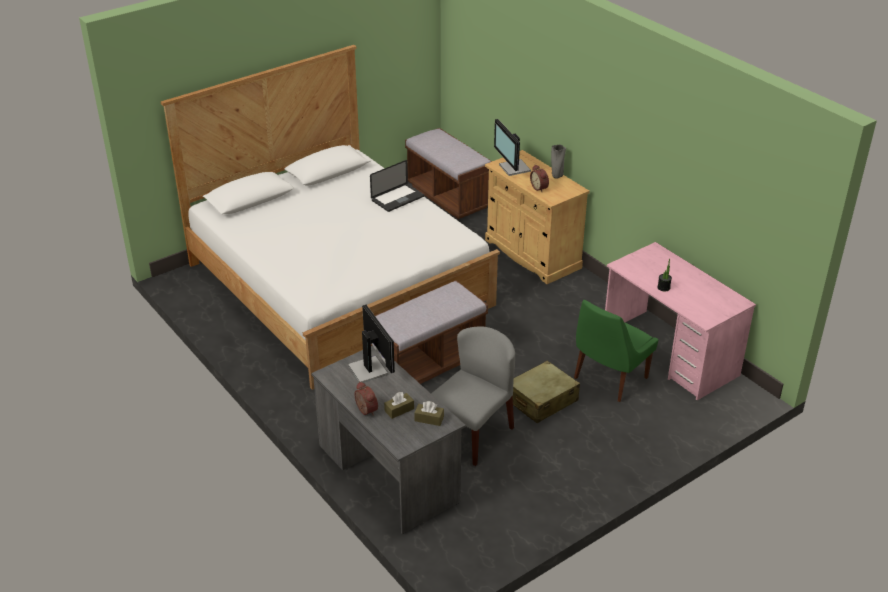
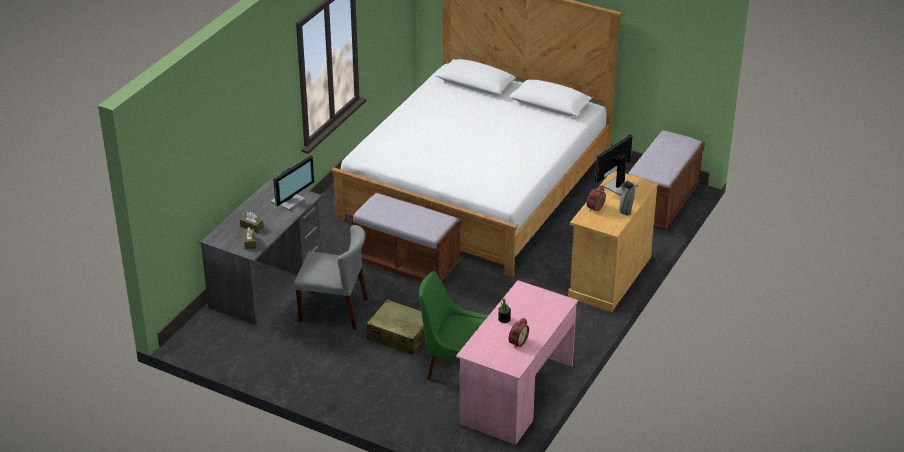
camera: 65 degrees right, 0 degrees up
(365, 410) = (242, 213): alarm clock -> alarm clock (517, 342)
(397, 198) = (536, 149): laptop -> none

